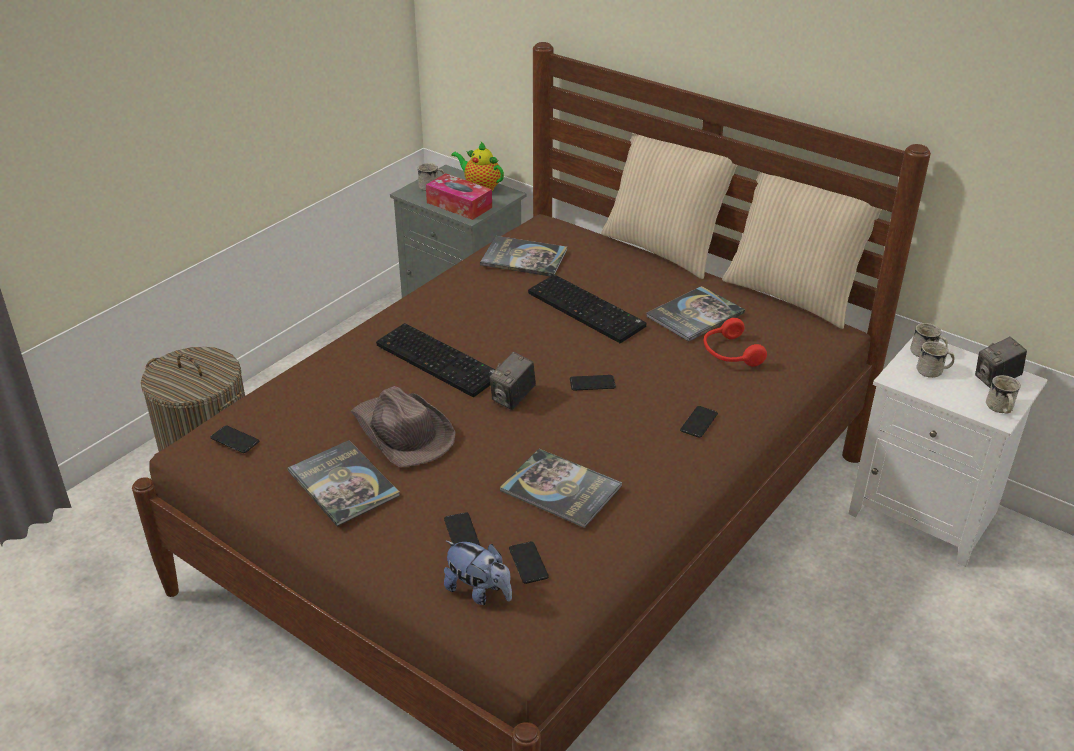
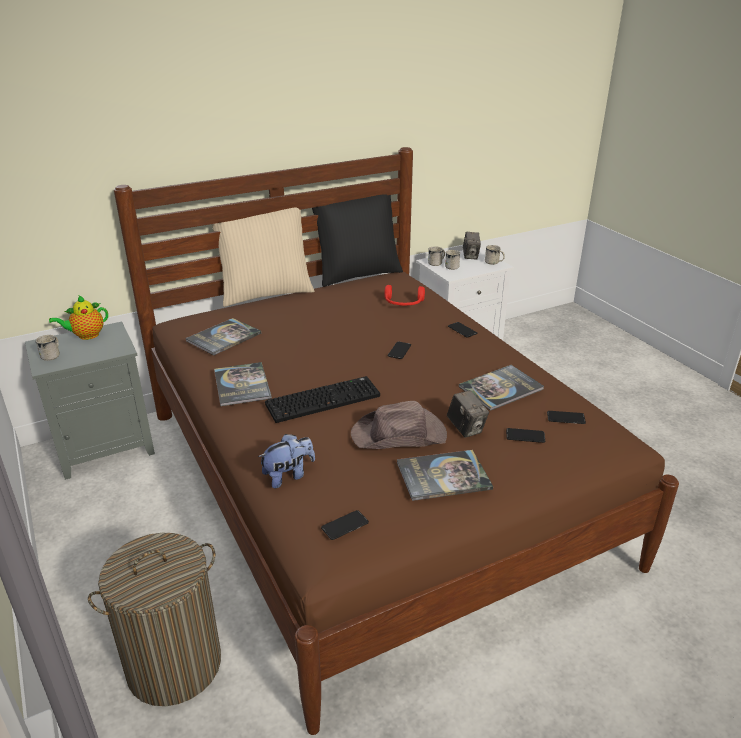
camera: 65 degrees left, 5 degrees down
(459, 205) = (99, 350): tissue box -> none
(479, 591) = (583, 444): plush toy -> plush toy (288, 475)
(513, 398) = (393, 382): camera -> camera (466, 428)
(588, 310) = (315, 331): keyboard -> none
(695, 315) = (355, 302): book -> book (242, 385)
(792, 295) = (357, 274): beige pillow -> black pillow

